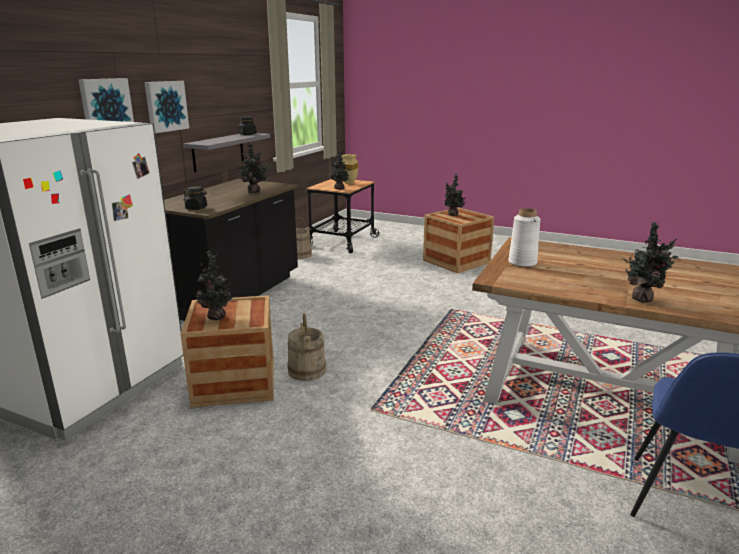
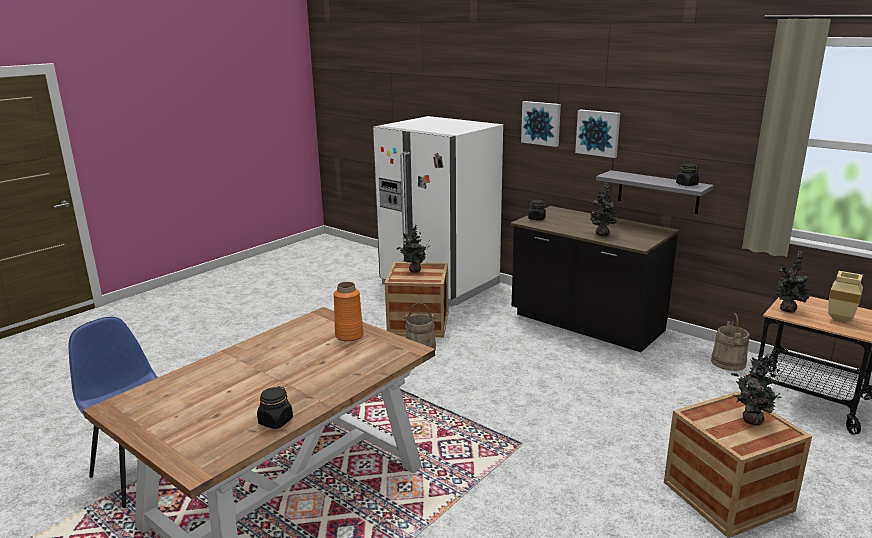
camera: 105 degrees right, 0 degrees up
(522, 262) = (349, 335): white vase -> orange vase
(643, 299) = (223, 363): potted plant -> none
(676, 263) = (275, 421): none -> black jar

